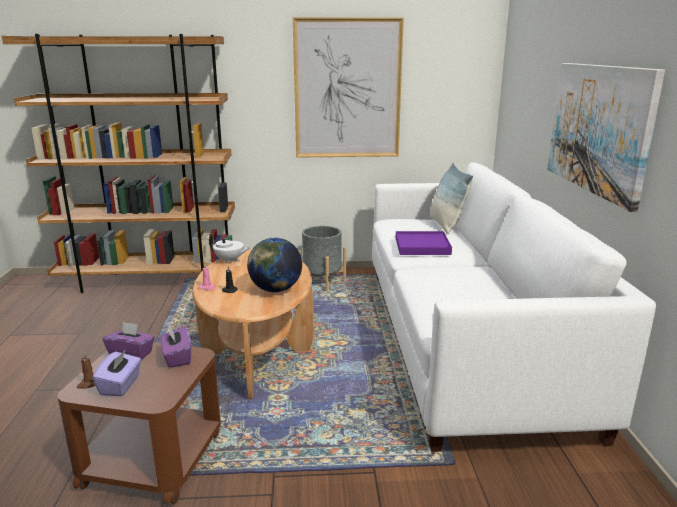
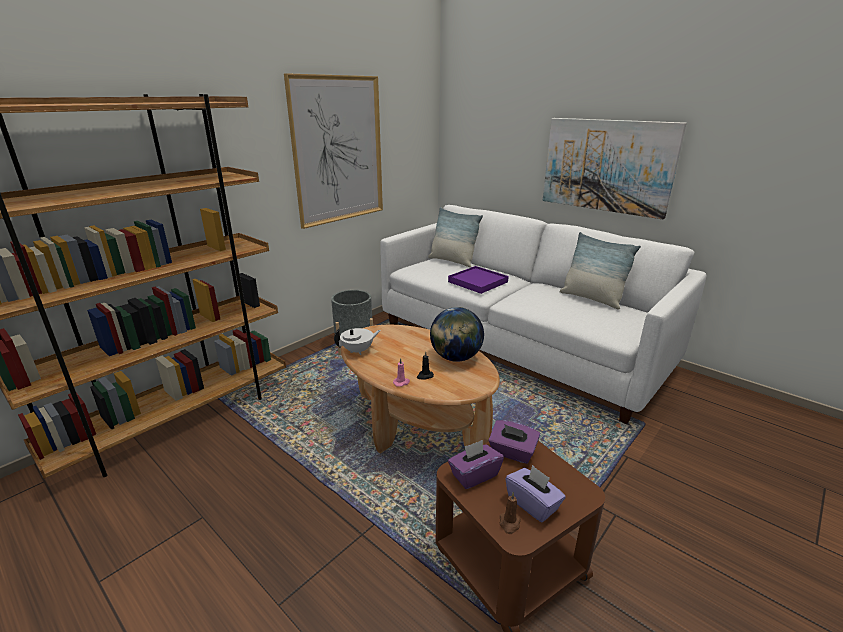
camera: 45 degrees left, 5 degrees up
(503, 296) = (592, 299): none -> pillow

